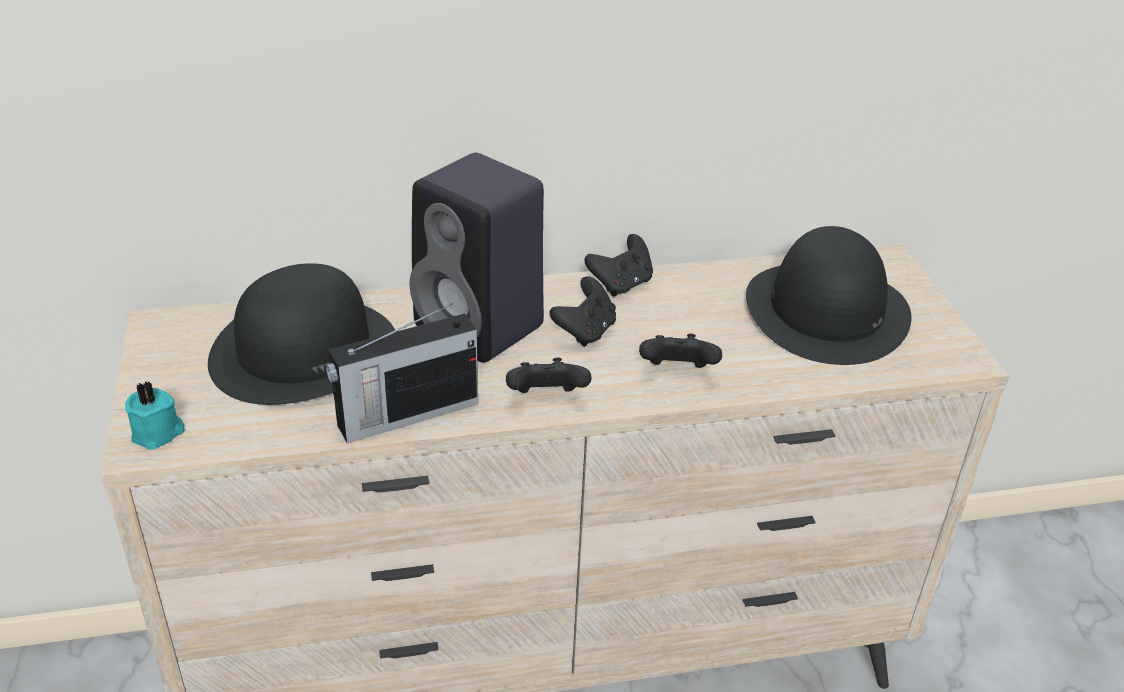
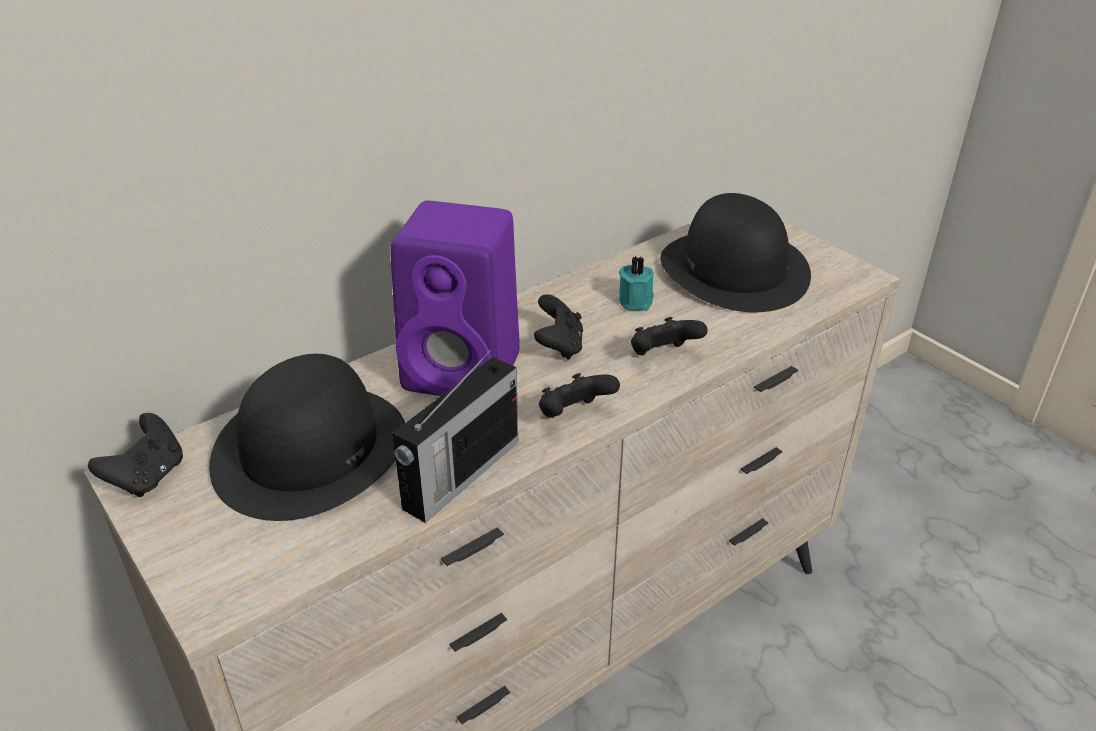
camera: 25 degrees left, 0 degrees up
(158, 433) = (219, 586): turquoise candle -> turquoise candle (637, 301)
(483, 327) = (466, 371): black speaker -> purple speaker
(621, 284) = (556, 296): black game controller -> black game controller (148, 477)

